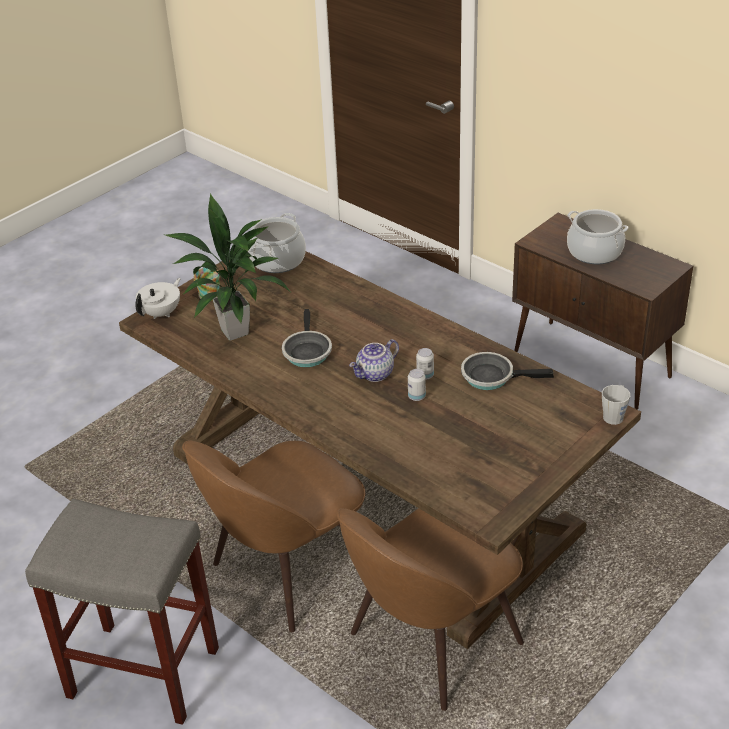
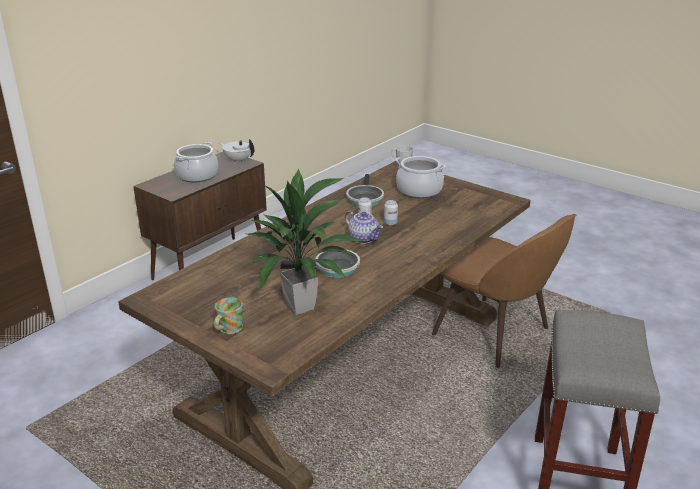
camera: 95 degrees left, 10 degrees down
(162, 313) = (259, 356): white teapot -> white teapot (238, 161)
(277, 260) = (177, 292): cooking pot -> cooking pot (419, 191)
(286, 573) = (445, 405): brown chair -> none

